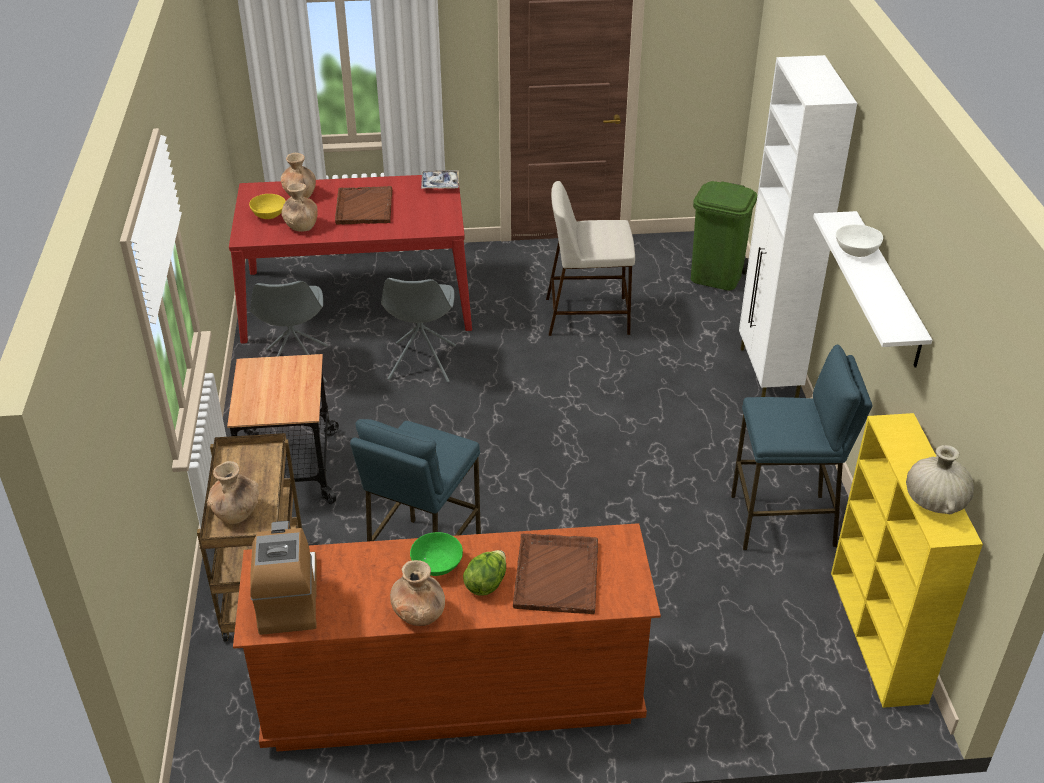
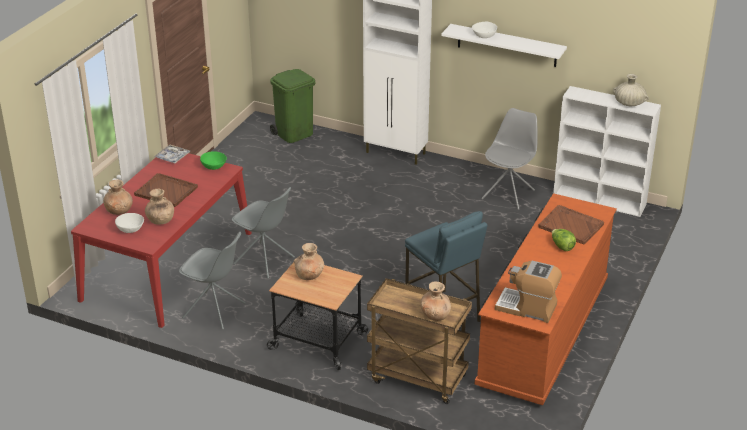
camera: 60 degrees left, 5 degrees down
(269, 215) = (130, 229): yellow bowl -> white bowl
(419, 614) = (568, 271): brown vase -> brown vase (309, 275)
(437, 565) = (538, 257): green bowl -> green bowl (214, 166)
(588, 315) = (283, 188): beige stool -> none
(783, 522) = (508, 194): blue stool -> grey chair
(878, 636) = (600, 200): yellow bookcase -> white bookcase

